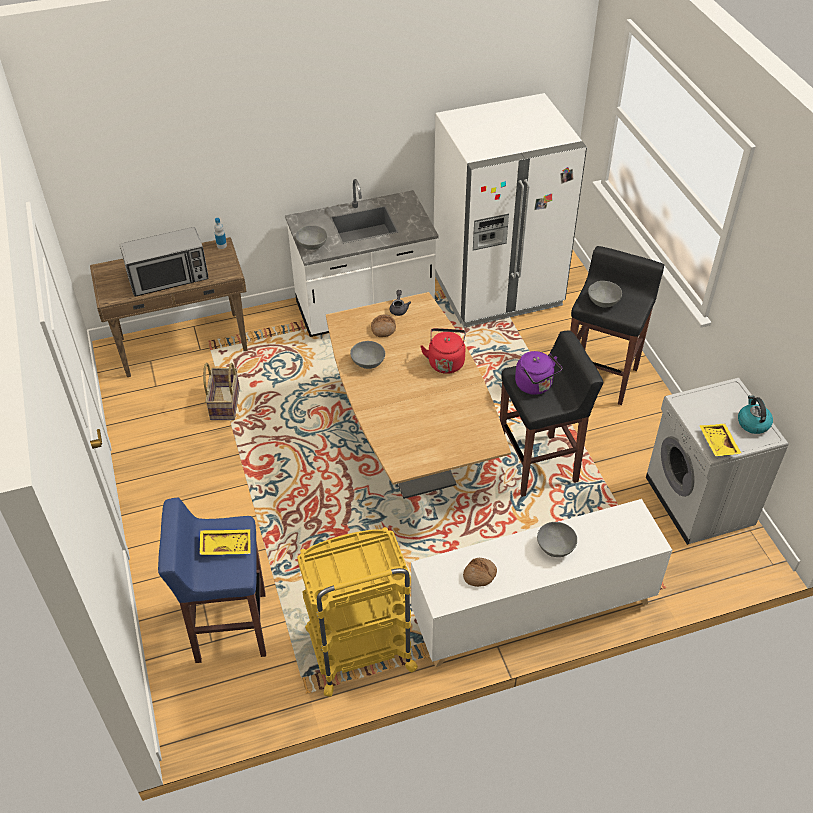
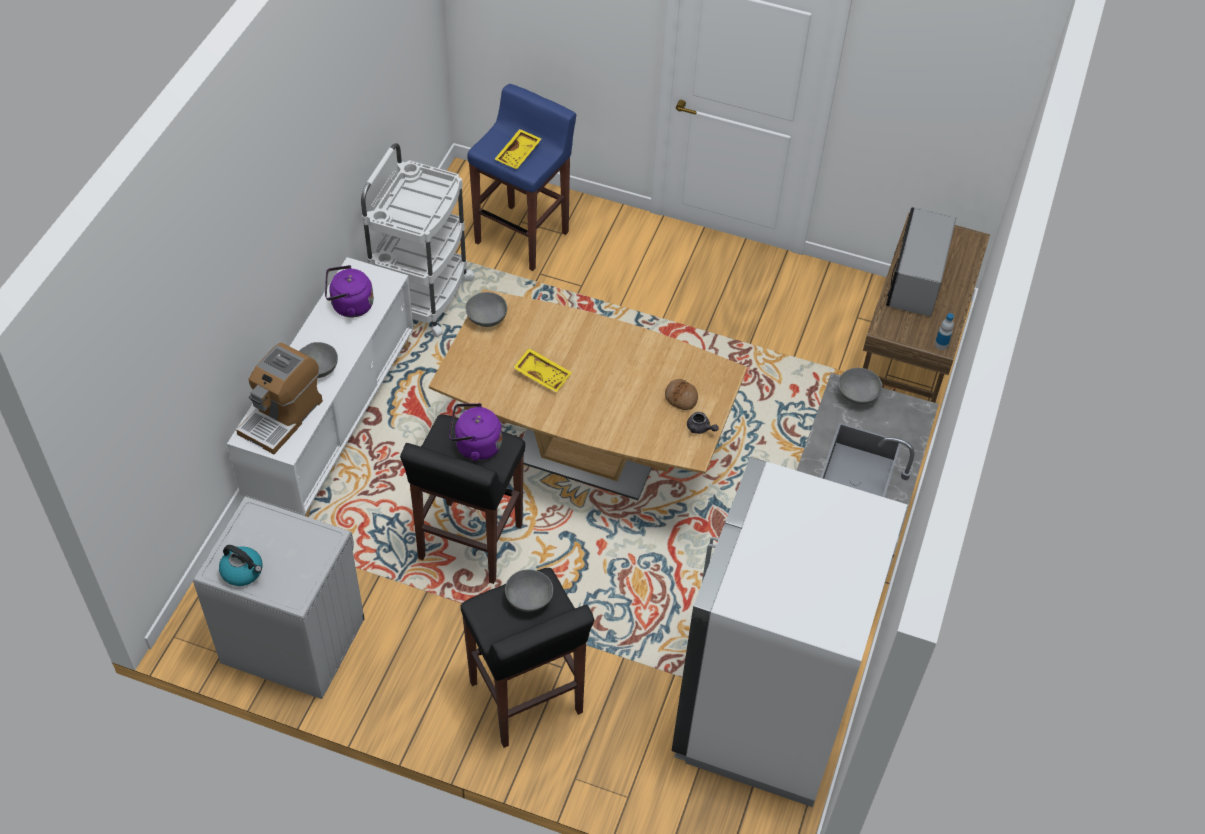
camera: 125 degrees right, 5 degrees up
(224, 403) = (785, 354): basket -> none
(360, 648) = (422, 297): yellow cart -> white cart
(368, 363) = (643, 357): grey bowl -> grey bowl (486, 319)
(446, 361) = (586, 415): red kettle -> none
(479, 575) = (349, 306): bread -> purple kettle
(615, 536) = (282, 416): none -> coffee machine
(717, 444) = (256, 520): yellow tray -> yellow tray (543, 374)

